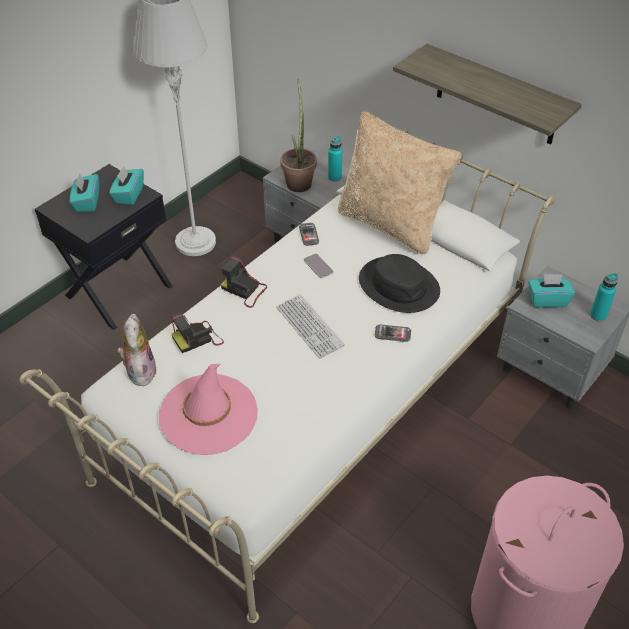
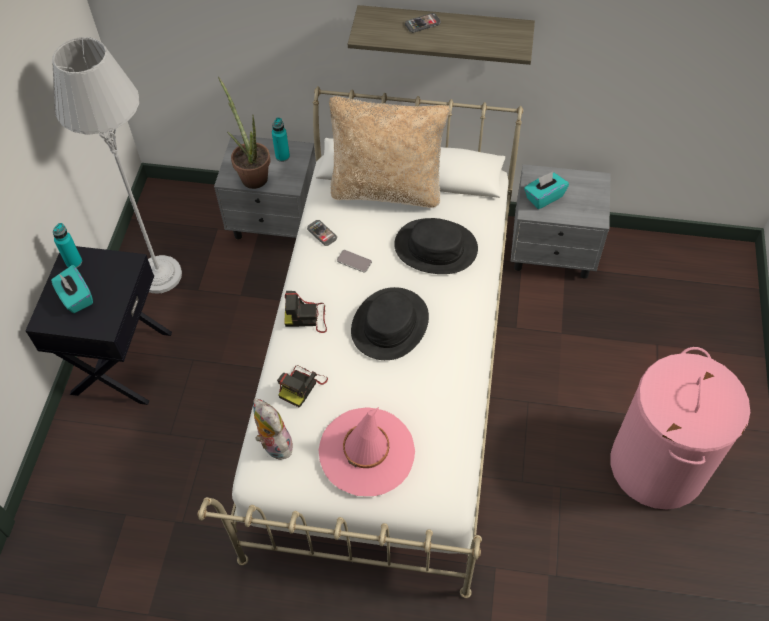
camera: 30 degrees left, 10 degrees up
(128, 195) = (113, 270): turquoise tissue box -> none
(309, 327) = (390, 325): keyboard -> black hat
(392, 334) = (463, 296): phone -> phone (422, 24)
(598, 315) = (590, 193): turquoise bottle -> turquoise bottle (74, 262)

